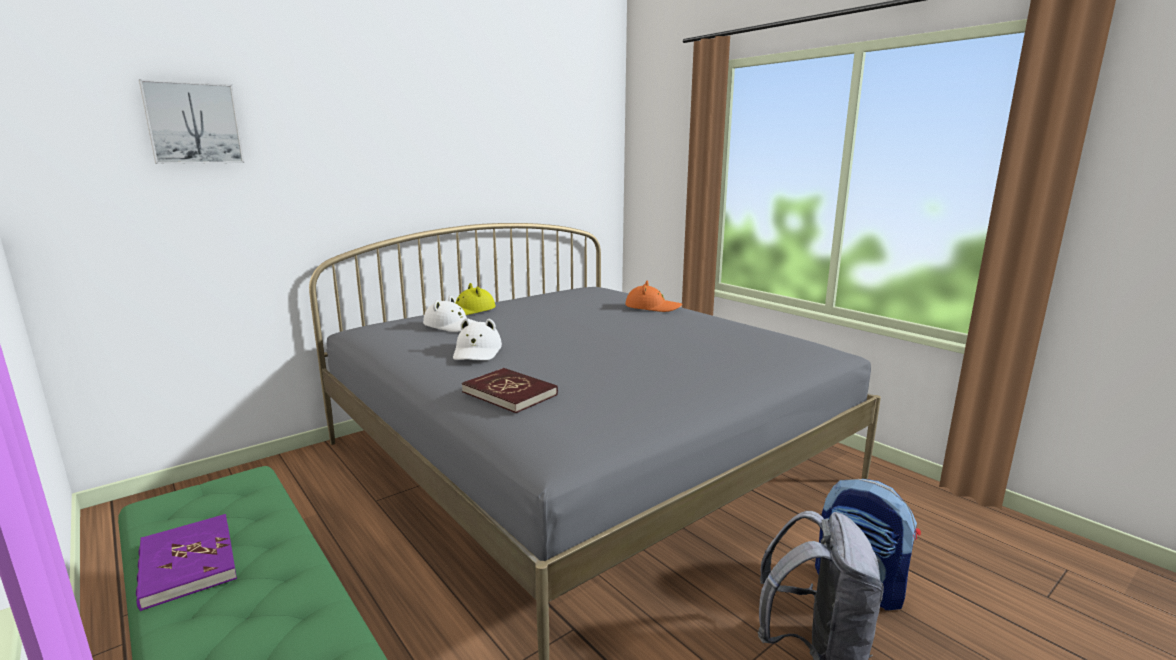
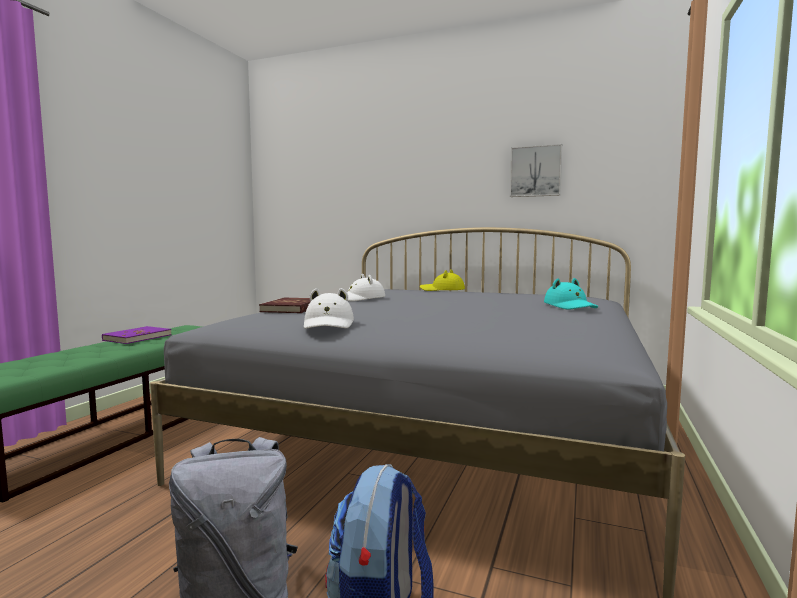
camera: 60 degrees right, 10 degrees down
(193, 123) = (323, 162): picture -> picture (535, 171)
(452, 325) = (403, 292): white hat -> white hat (328, 324)
(652, 307) = (570, 306): orange hat -> turquoise hat

